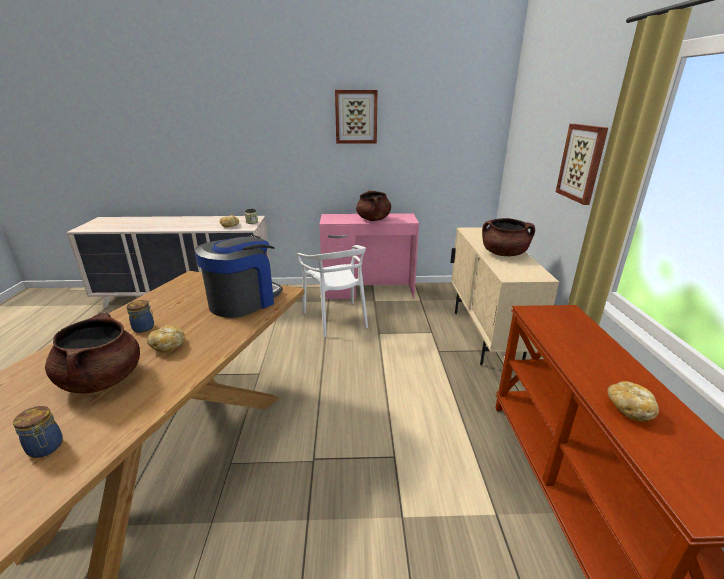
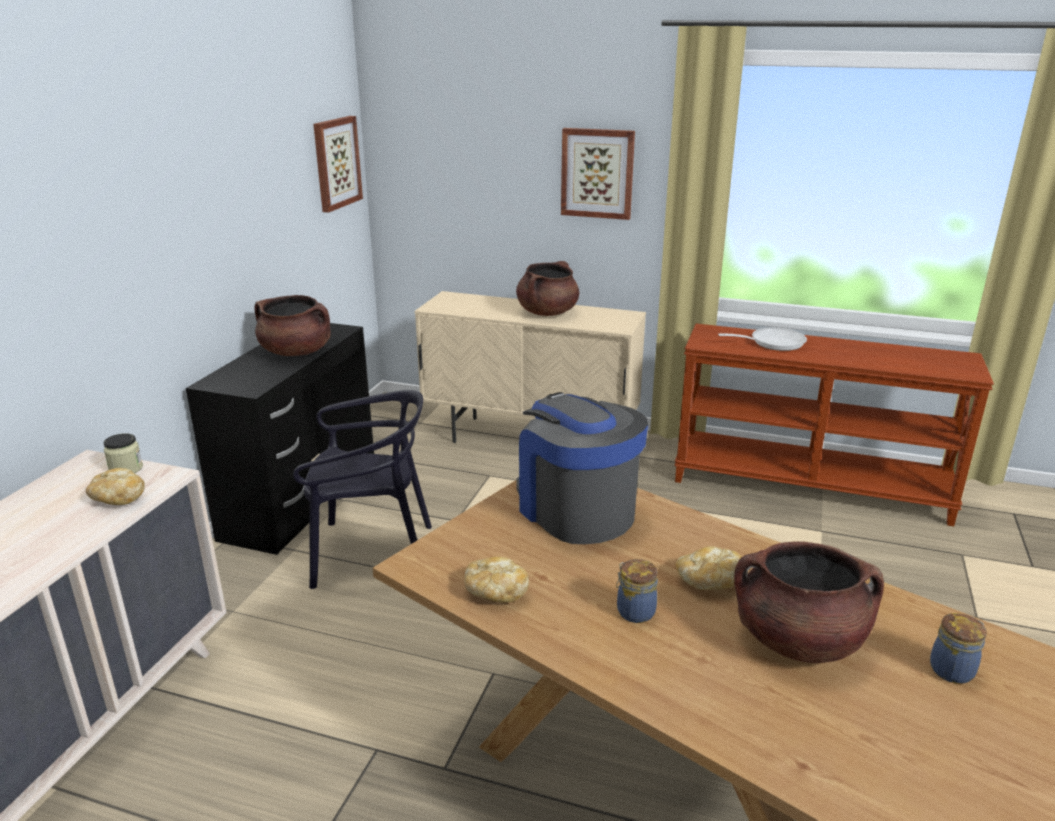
camera: 70 degrees left, 0 degrees up
(336, 318) = (372, 553): white chair -> black chair
(356, 117) = (199, 160): picture -> picture (336, 163)
(368, 291) = (300, 498): pink desk -> black desk
(581, 343) = (772, 343): none -> frying pan
(629, 409) = (872, 358): bread -> bread (495, 592)

